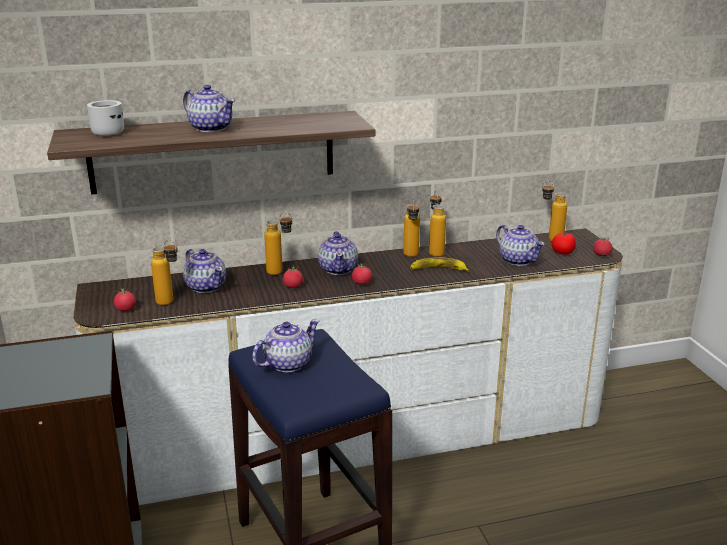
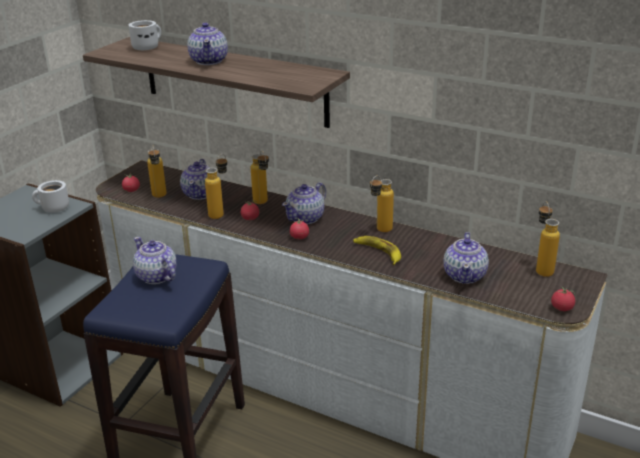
camera: 45 degrees right, 5 degrees up
(74, 354) = (53, 209): none -> white mug
(287, 364) = (156, 277): teapot -> teapot turned 135 degrees counterclockwise
(435, 251) = (409, 235): bottle -> bottle (220, 213)
(562, 252) = (525, 287): tomato -> none

